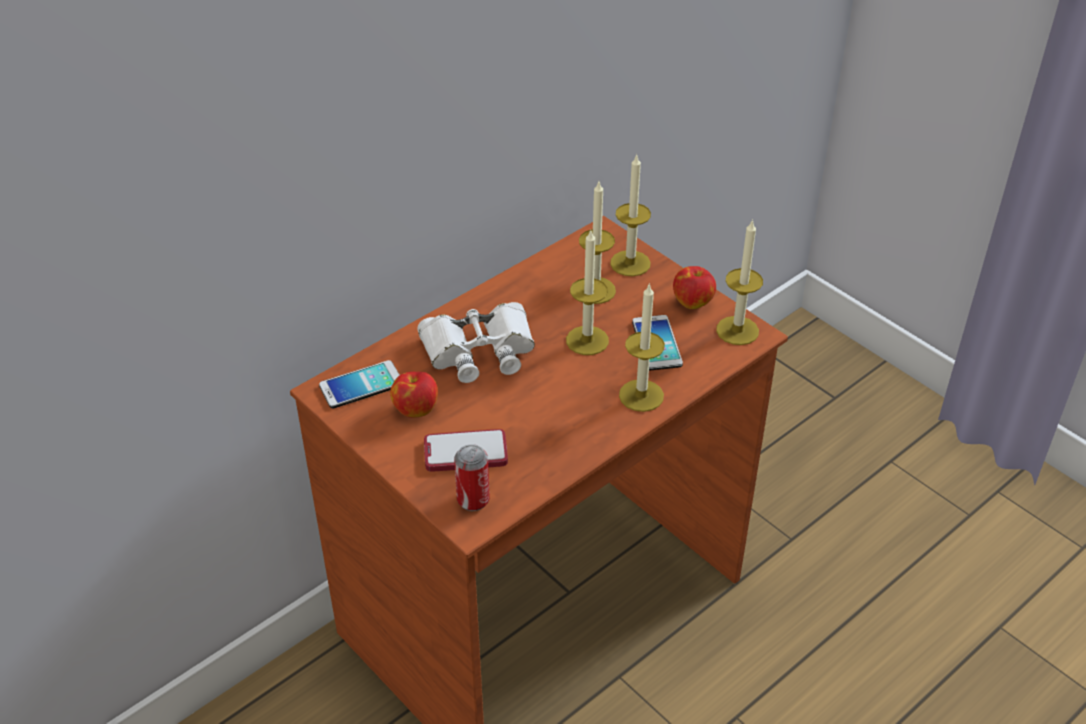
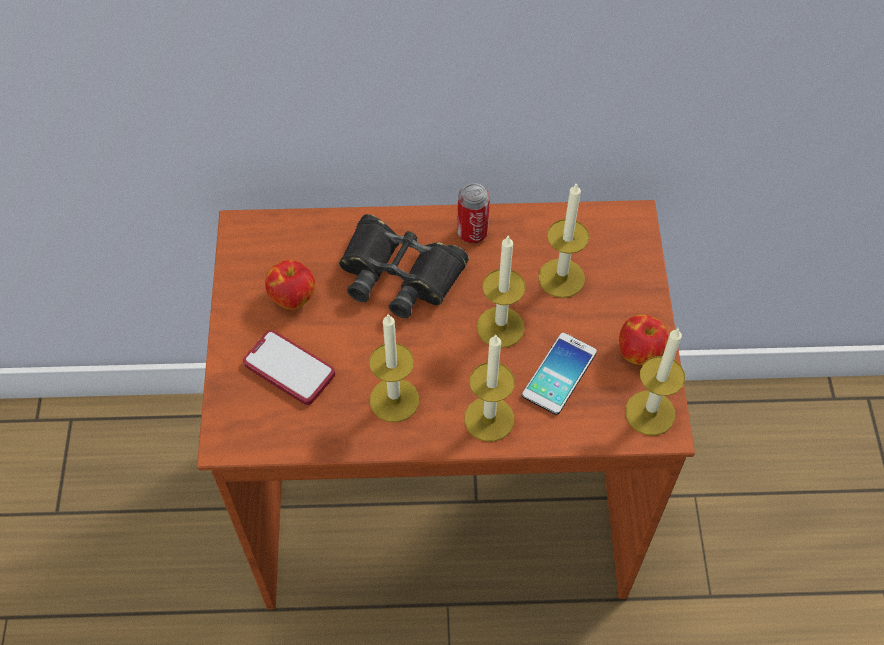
camera: 40 degrees right, 15 degrees up
(361, 385) = (274, 244): phone -> none
(473, 500) = (250, 419): can -> can (472, 232)
(479, 350) = (399, 273): white binoculars -> black binoculars
(630, 263) = (624, 270): candle -> candle (394, 400)

